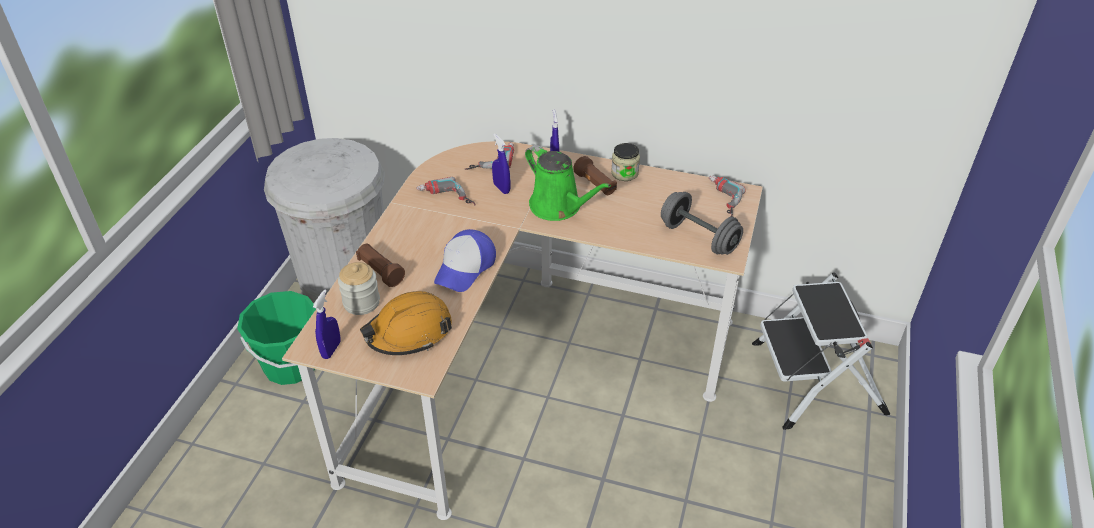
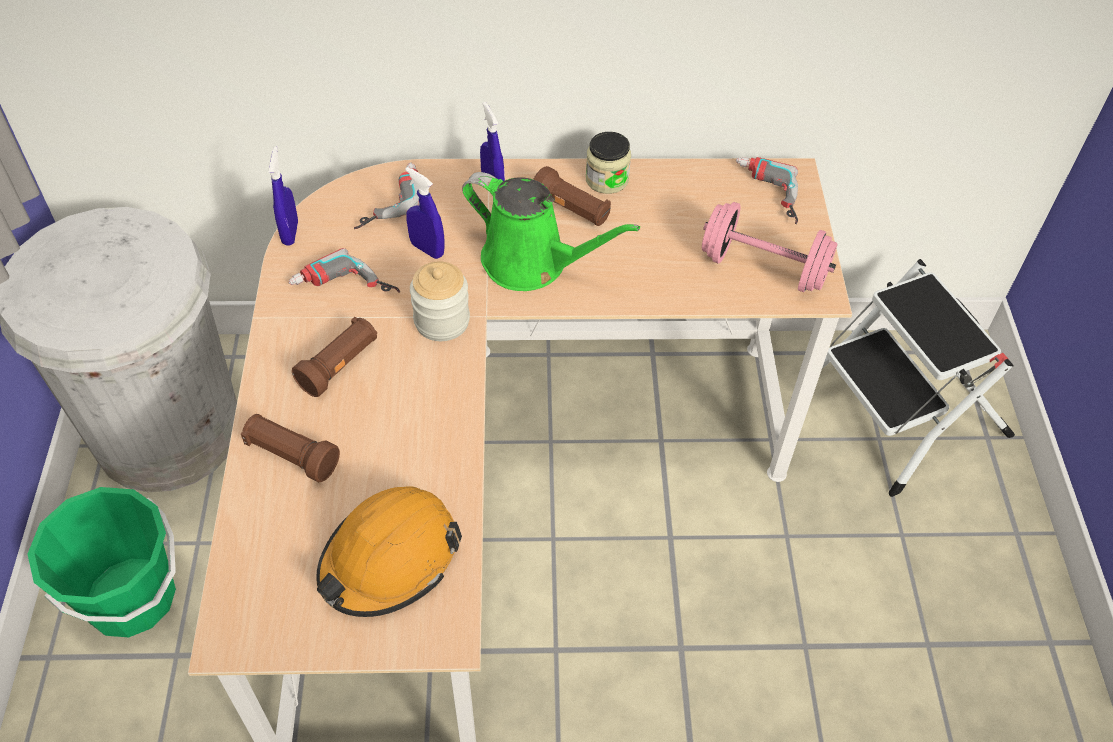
camera: 20 degrees left, 10 degrees up
(331, 349) = (269, 631): blue spray bottle -> blue spray bottle (290, 233)
(361, 302) = (284, 524): jar -> jar (442, 321)
(426, 235) = (339, 366): none -> brown flashlight
(465, 267) = (430, 411): cap -> none
(699, 237) = (763, 268): grey dumbbell -> pink dumbbell

